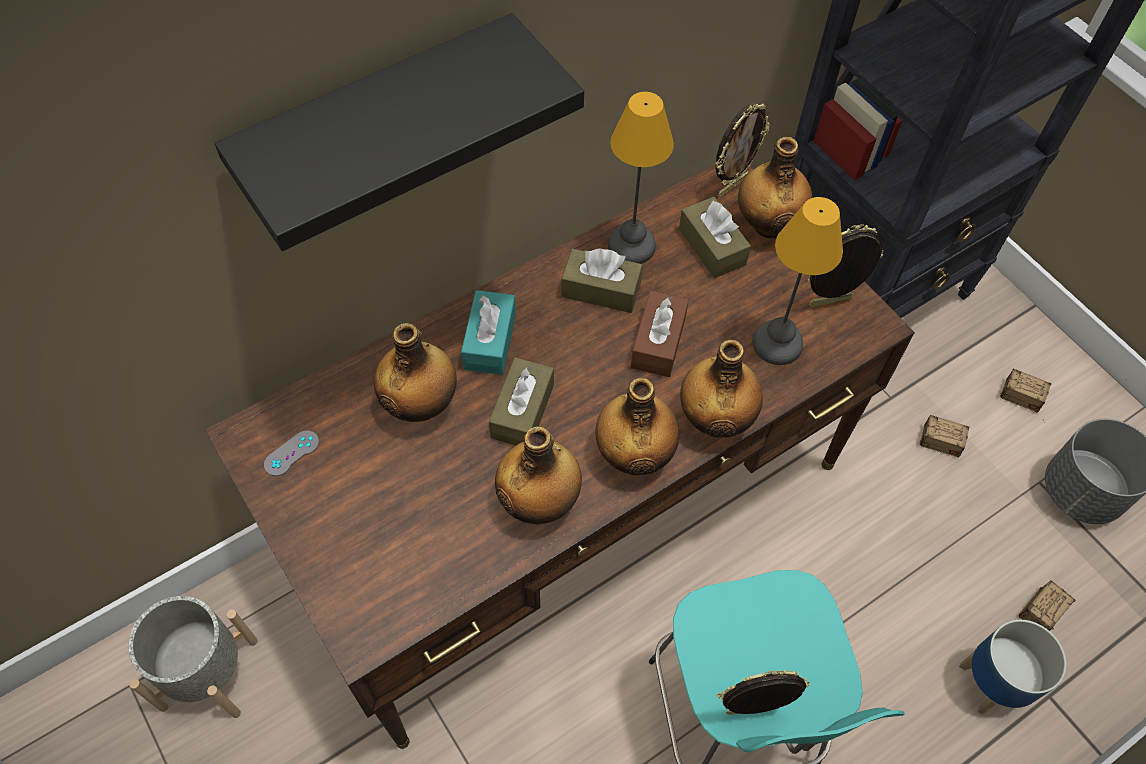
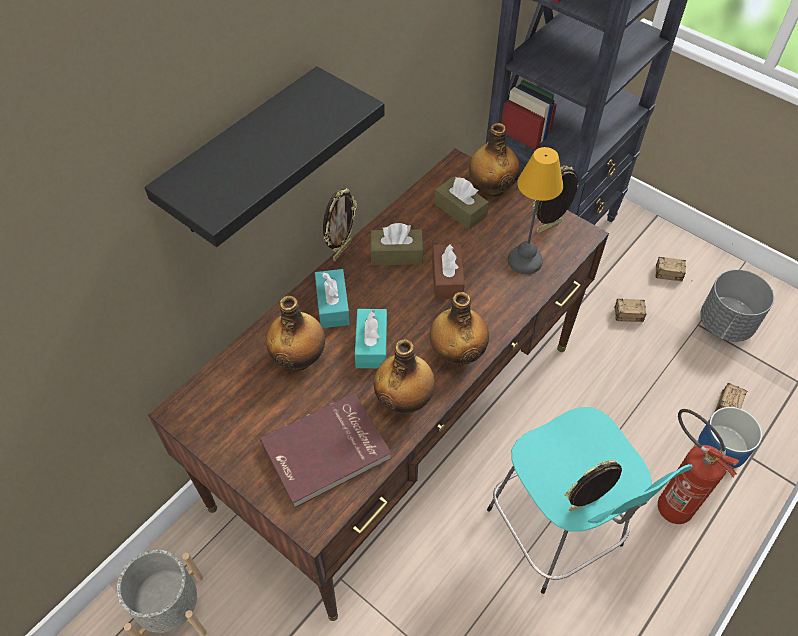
camera: 15 degrees left, 5 degrees down
(291, 453) = (218, 414): grey game controller -> none
(412, 545) = (326, 452): none -> red book
(522, 411) = (371, 345): brown tissue box -> turquoise tissue box
(631, 247) = (407, 222): table lamp -> none
(716, 418) = (502, 317): bottle -> none
(732, 186) = (459, 169): picture frame -> picture frame (341, 250)
(903, 723) = (667, 501): none -> fire extinguisher

